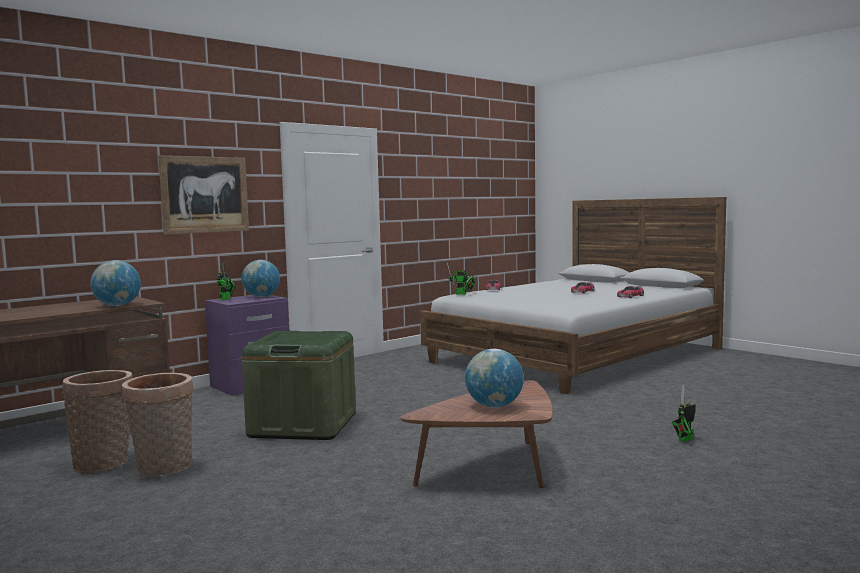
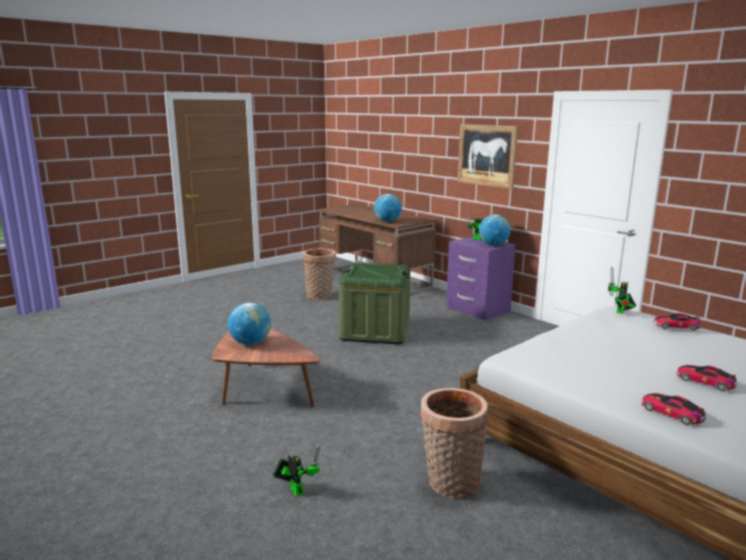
camera: 90 degrees right, 10 degrees up
(163, 469) = (306, 308): basket -> basket (450, 483)

